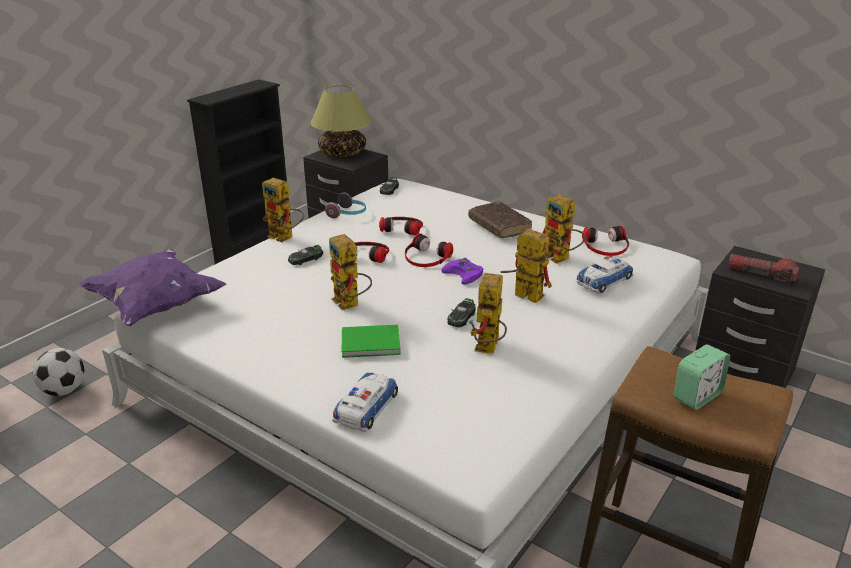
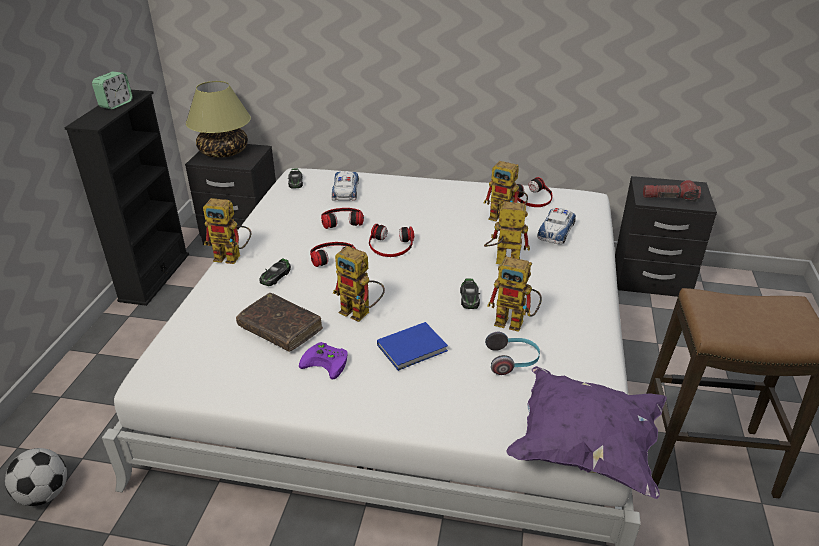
camera: 25 degrees left, 5 degrees up
(155, 305) = (155, 372): purple pillow -> purple pillow (584, 447)
(348, 214) = (276, 217): headphones -> headphones (512, 361)
(366, 407) = (460, 413): toy car -> toy car (345, 190)
(372, 344) = (414, 348): green book -> blue book
(465, 274) = (438, 253): purple game controller -> purple game controller (327, 362)
(488, 349) = (516, 322): toy robot -> toy robot turned 60 degrees counterclockwise
(499, 226) = (429, 199): brown book -> brown book (280, 329)
(697, 396) = (753, 322): alarm clock -> alarm clock (116, 104)

